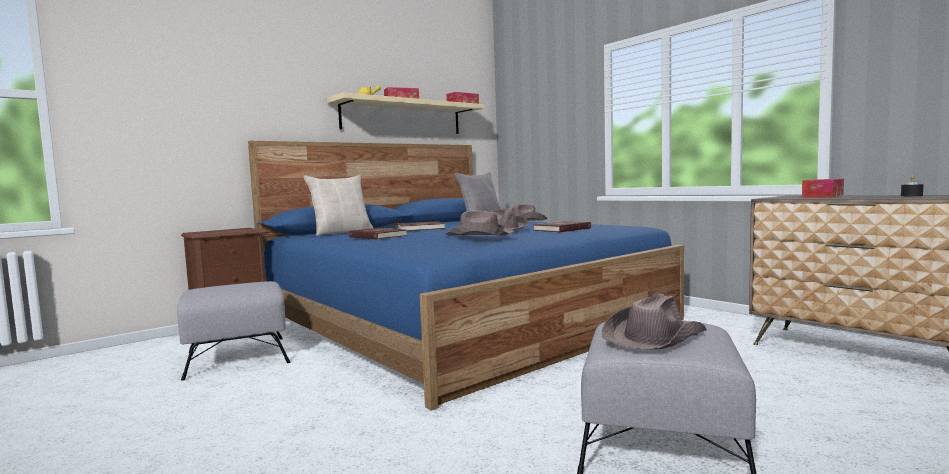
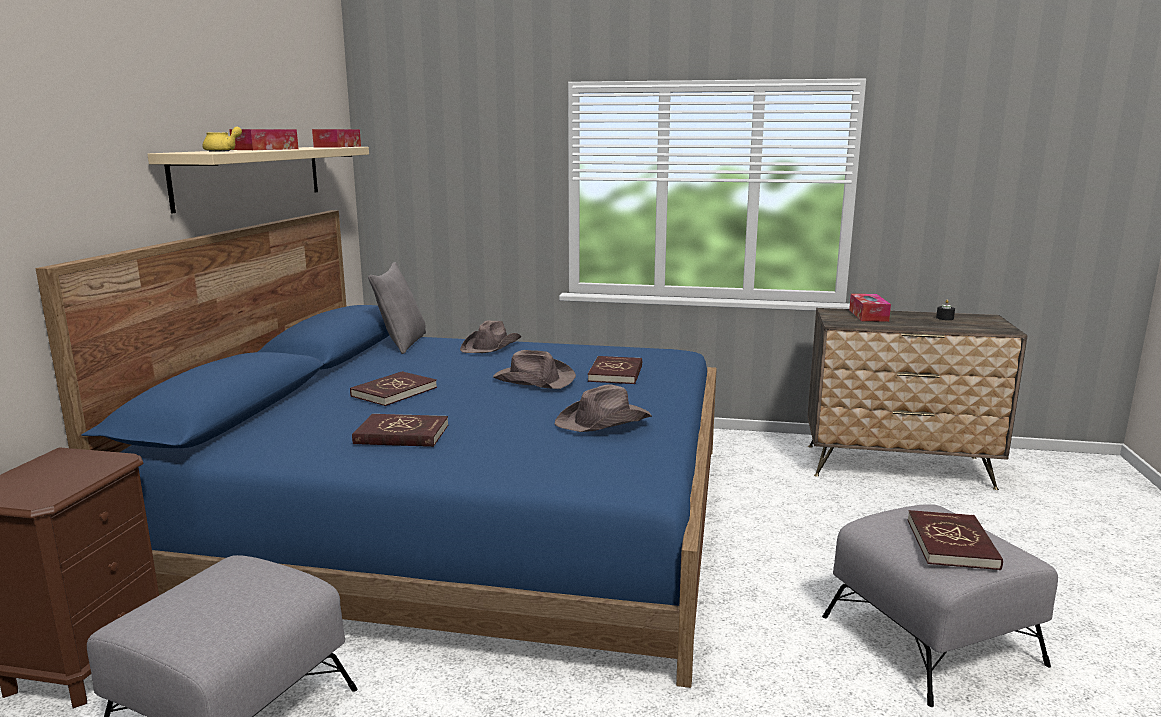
camera: 40 degrees left, 10 degrees up
(341, 232) = (266, 423): beige pillow -> none
(653, 336) = (952, 544): brown hat -> red book

